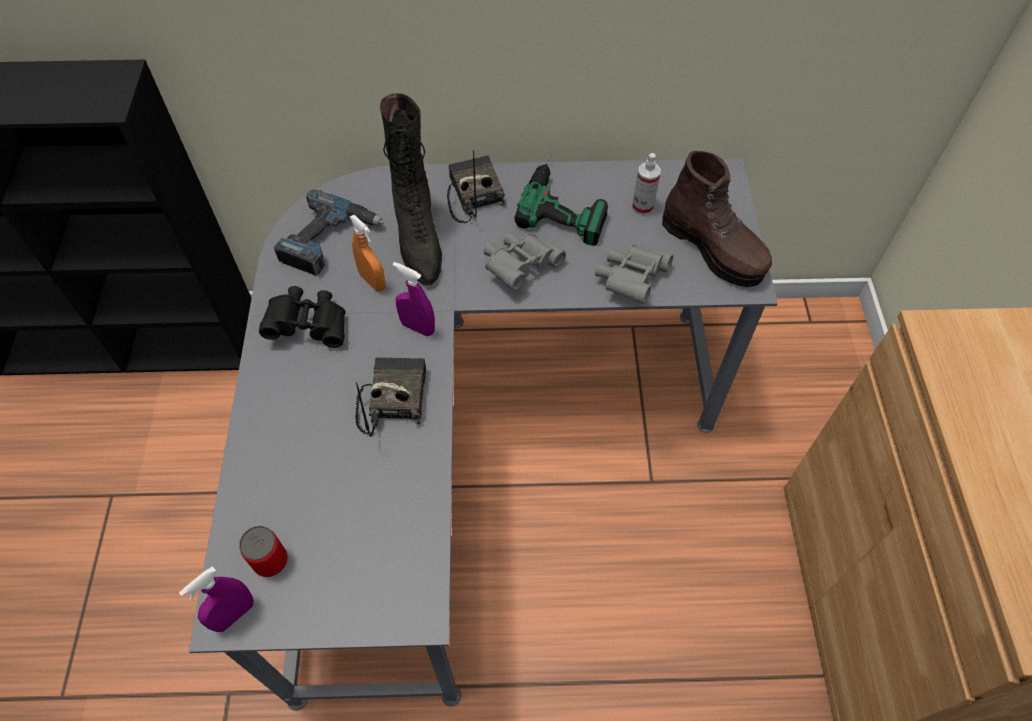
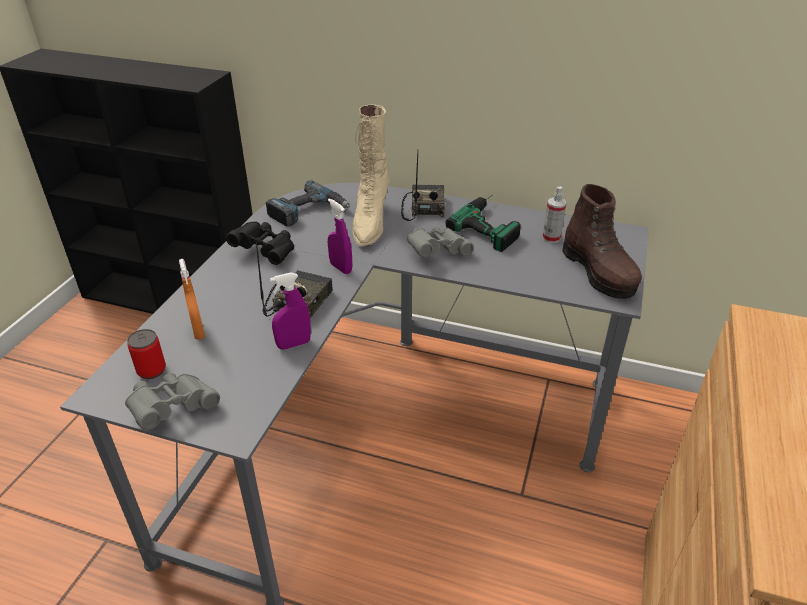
camera: 20 degrees right, 20 degrees down
(234, 615) = (105, 394): purple spray bottle -> purple spray bottle (294, 344)
(372, 281) = (324, 238): orange spray bottle -> orange spray bottle (198, 331)
(418, 239) = (370, 223): black boot -> beige boot
(631, 280) = (520, 276): grey binoculars -> grey binoculars (173, 409)

